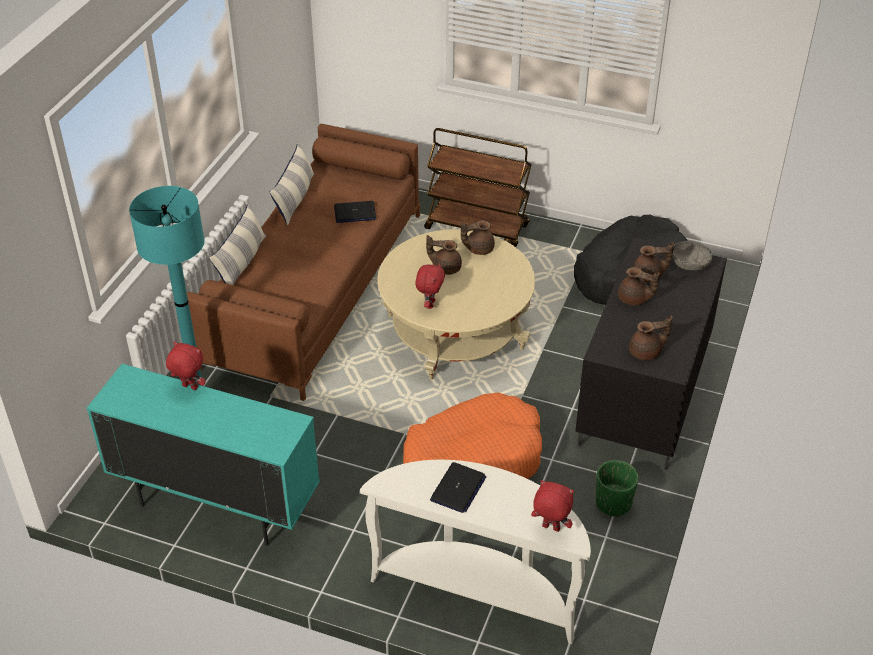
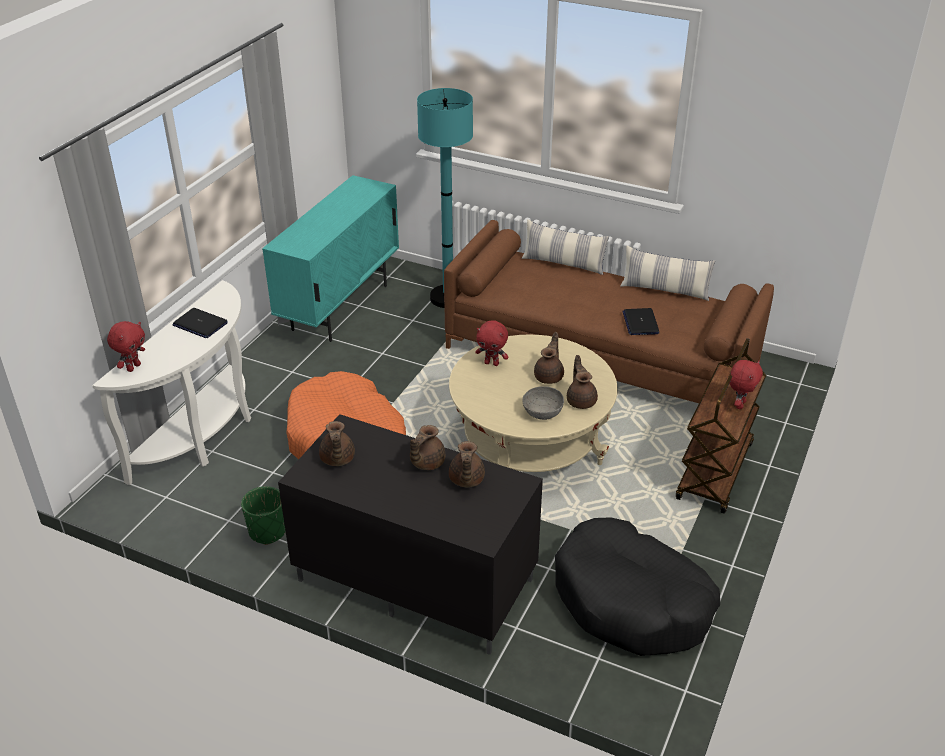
camera: 95 degrees right, 5 degrees down
(189, 387) = (360, 210): red plush toy -> red plush toy (739, 404)
(690, 264) = (483, 520): grey bowl -> grey bowl (542, 412)

